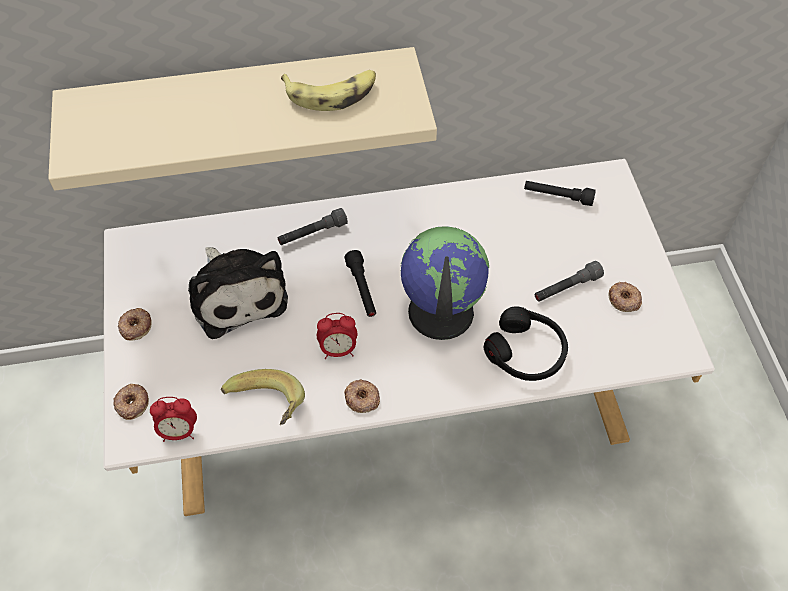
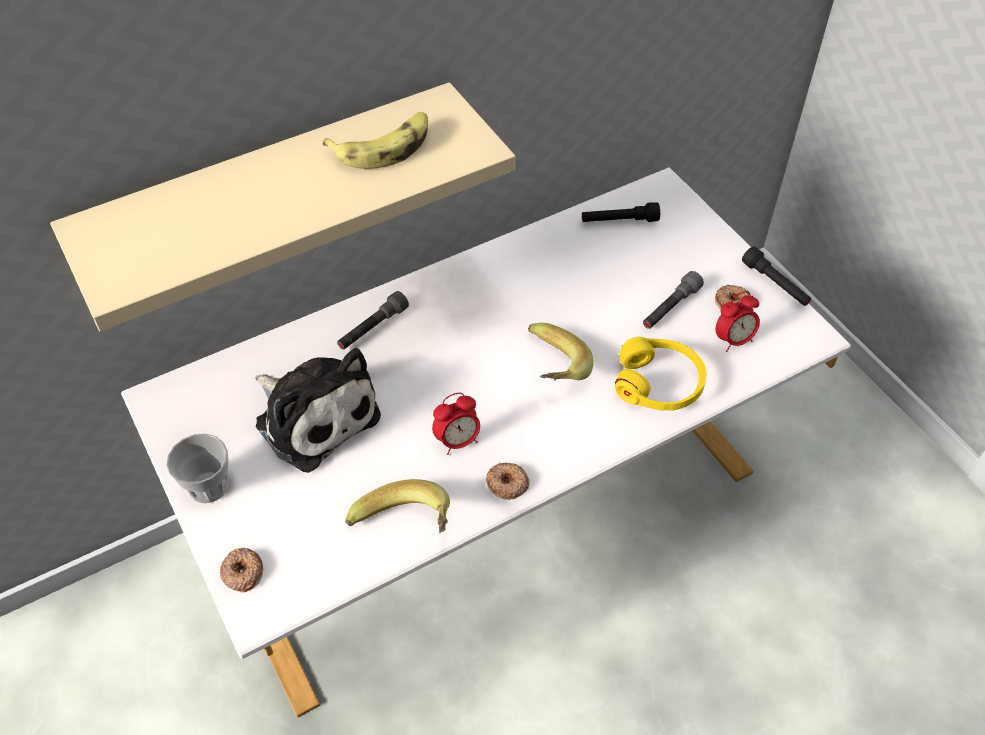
camera: 20 degrees left, 5 degrees down
(135, 326) = (208, 486): donut -> cup
(179, 431) = (313, 585): alarm clock -> alarm clock (733, 340)
(362, 289) = (455, 370): black flashlight -> black flashlight (775, 284)
(439, 311) = (549, 369): globe -> banana
(526, 352) = (659, 383): black headphones -> yellow headphones

